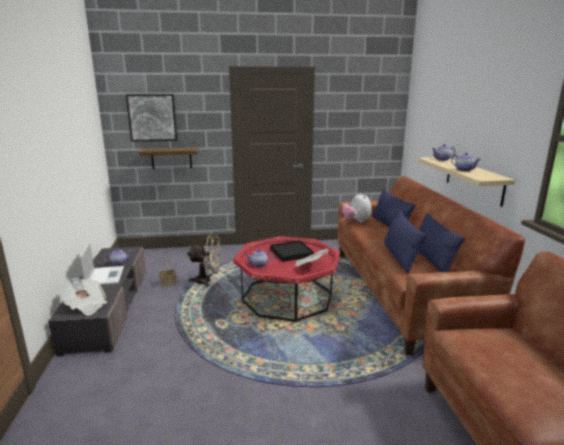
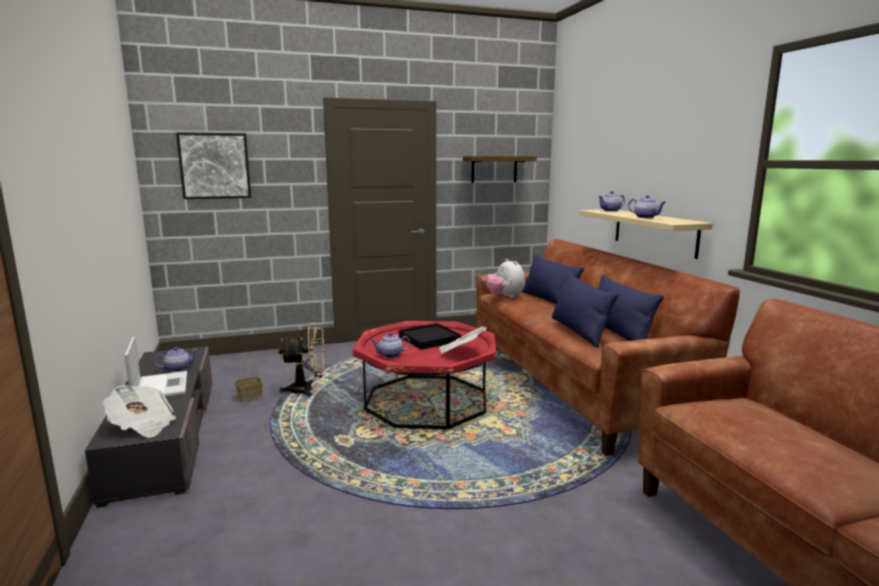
camera: 10 degrees left, 5 degrees down
(171, 158) = (242, 223): shelf -> shelf (494, 169)

